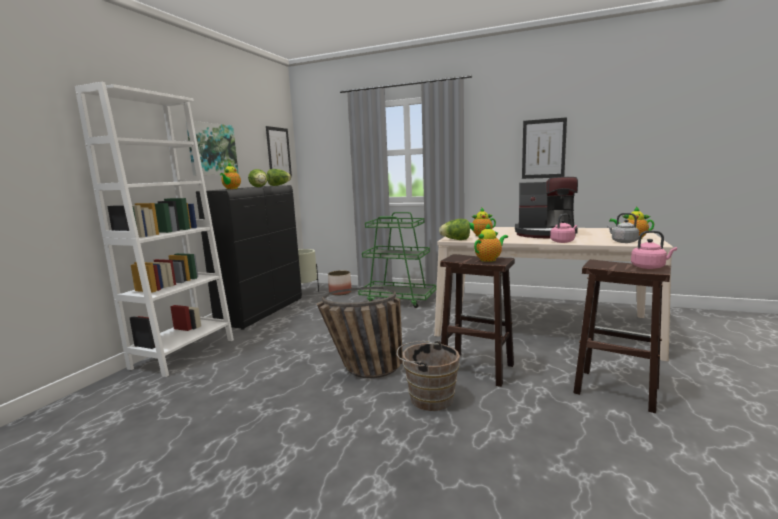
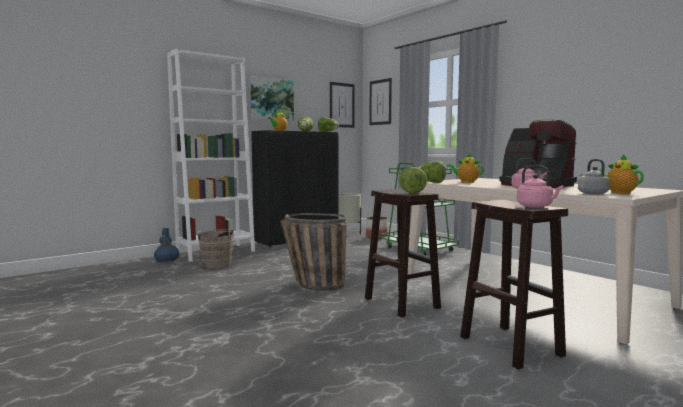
camera: 30 degrees right, 5 degrees down
(127, 384) = (166, 260): none -> blue vase
(428, 398) = (329, 309): brown bucket -> brown bucket (216, 264)
(489, 259) = (411, 192): teapot -> lettuce
(543, 149) = (582, 95): picture -> picture (380, 102)

